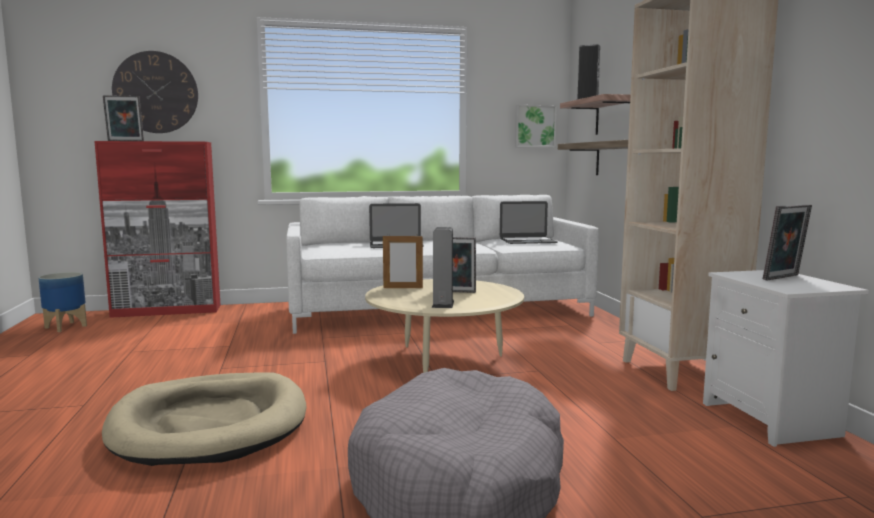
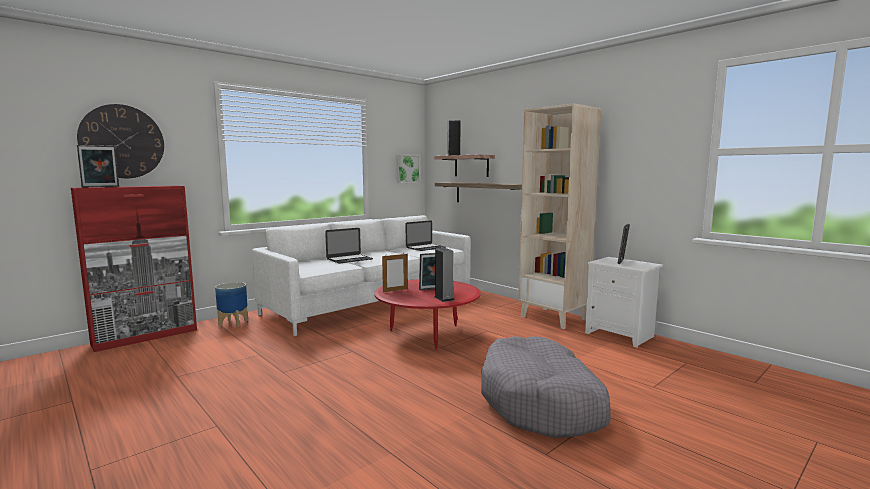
camera: 30 degrees left, 0 degrees up
(66, 327) = (61, 368): planter -> planter (233, 323)
(210, 424) = (346, 411): beige dog bed -> none
(444, 360) = (427, 335): beige coffee table -> red coffee table

